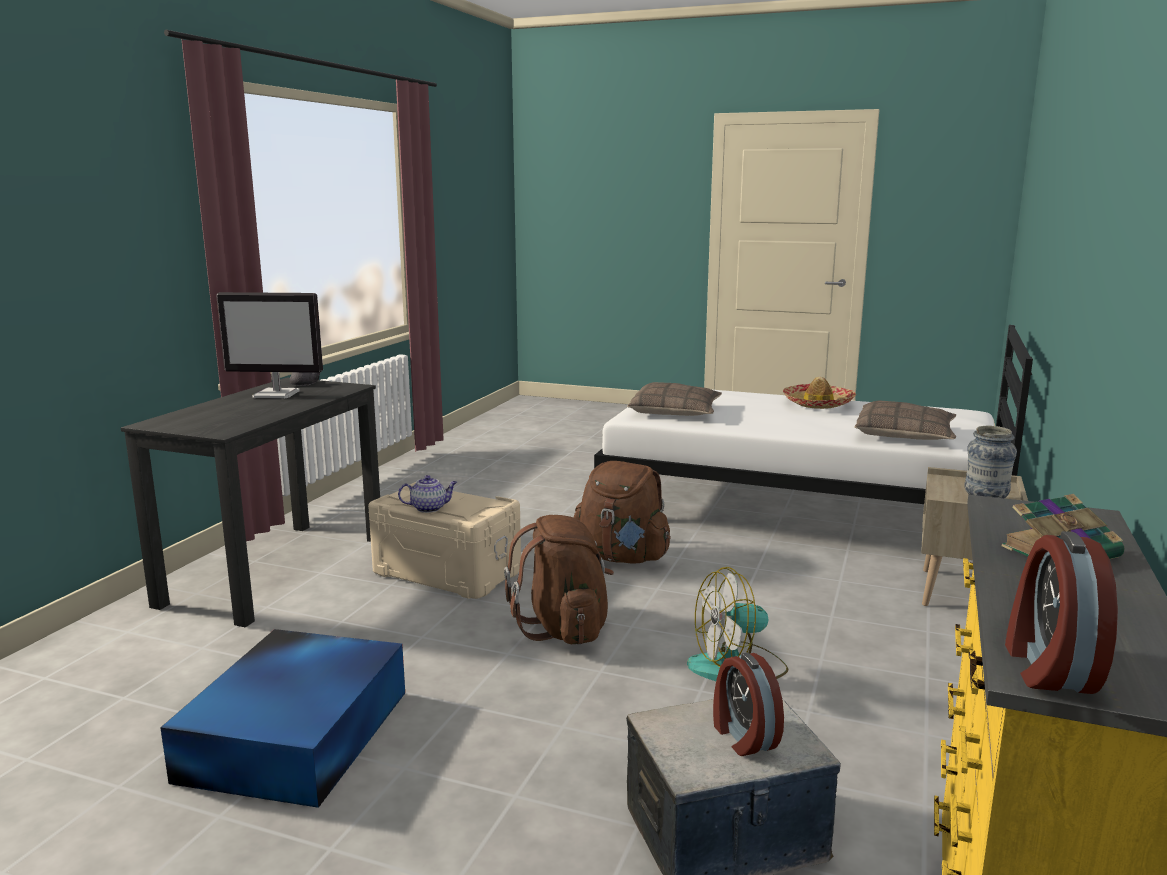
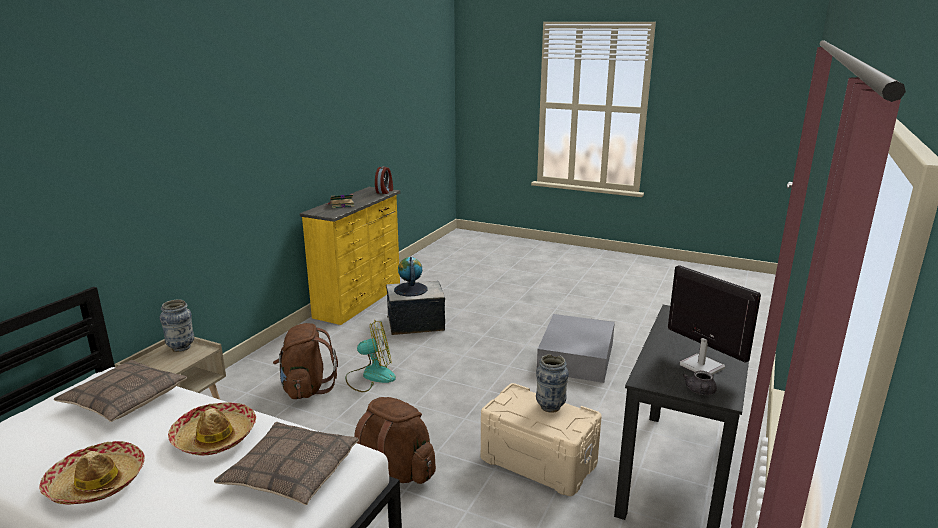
camera: 175 degrees left, 5 degrees up
(277, 394) = (700, 366): monitor -> monitor turned 45 degrees clockwise
(299, 733) = (575, 357): blue storage box -> grey storage box
(429, 508) = (550, 407): teapot -> vase
(564, 629) = (455, 404): brown backpack -> brown backpack (306, 388)
(743, 736) = (410, 289): alarm clock -> globe
(766, 420) = (215, 437): none -> hat

